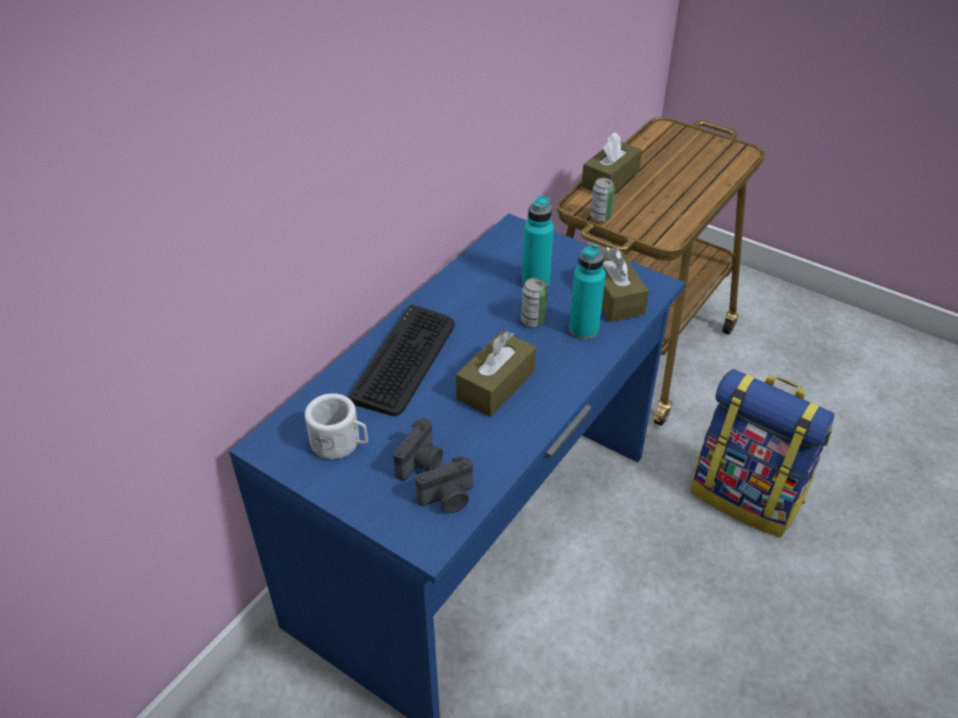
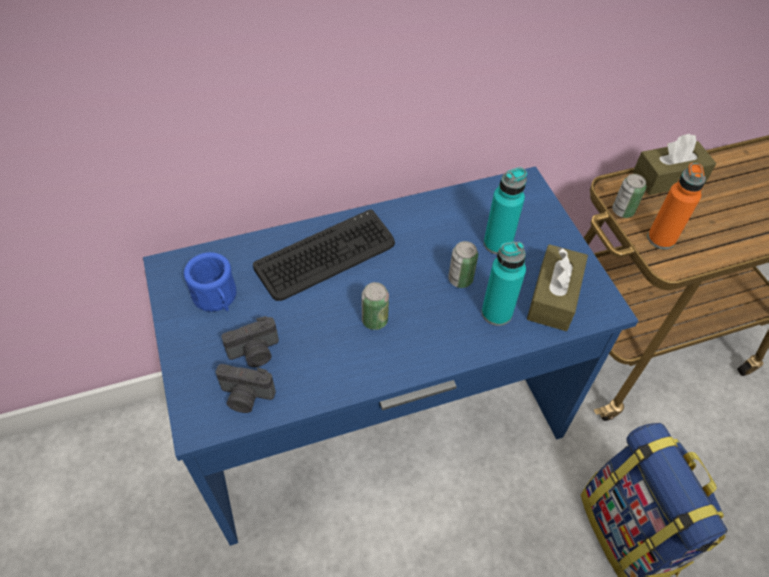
camera: 35 degrees right, 10 degrees up
(340, 443) = (217, 298): white mug -> blue mug
(496, 385) = (374, 320): brown tissue box -> can
(644, 223) = (661, 239): none -> orange bottle

